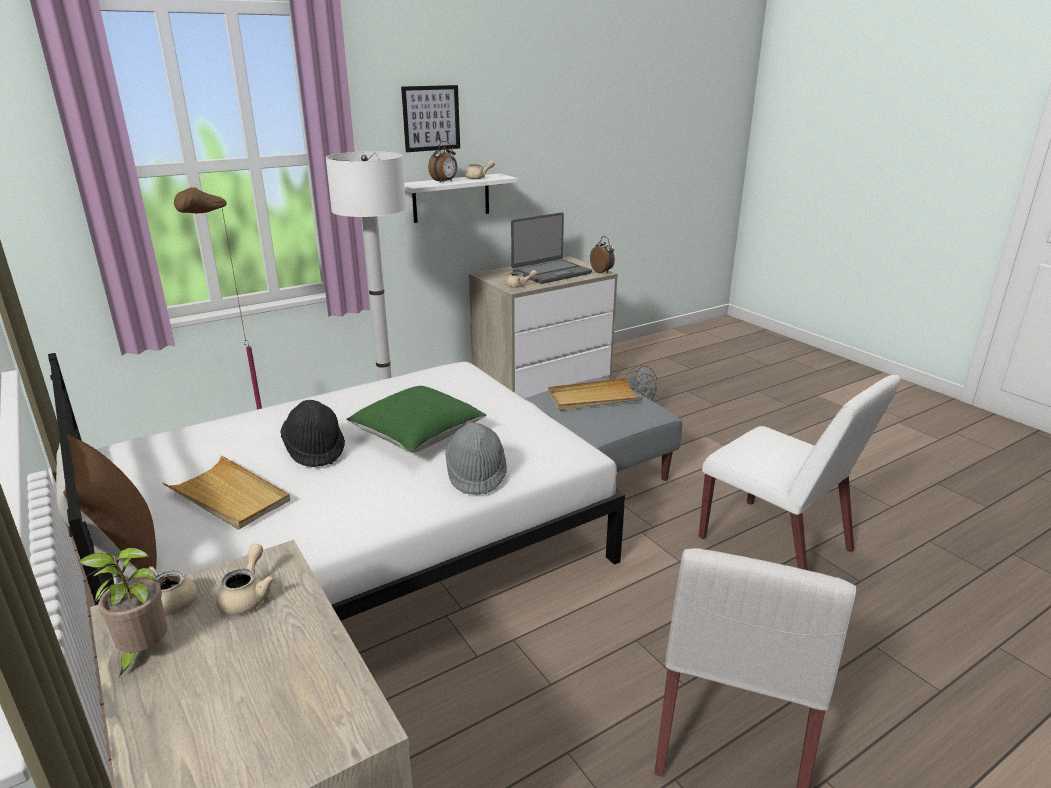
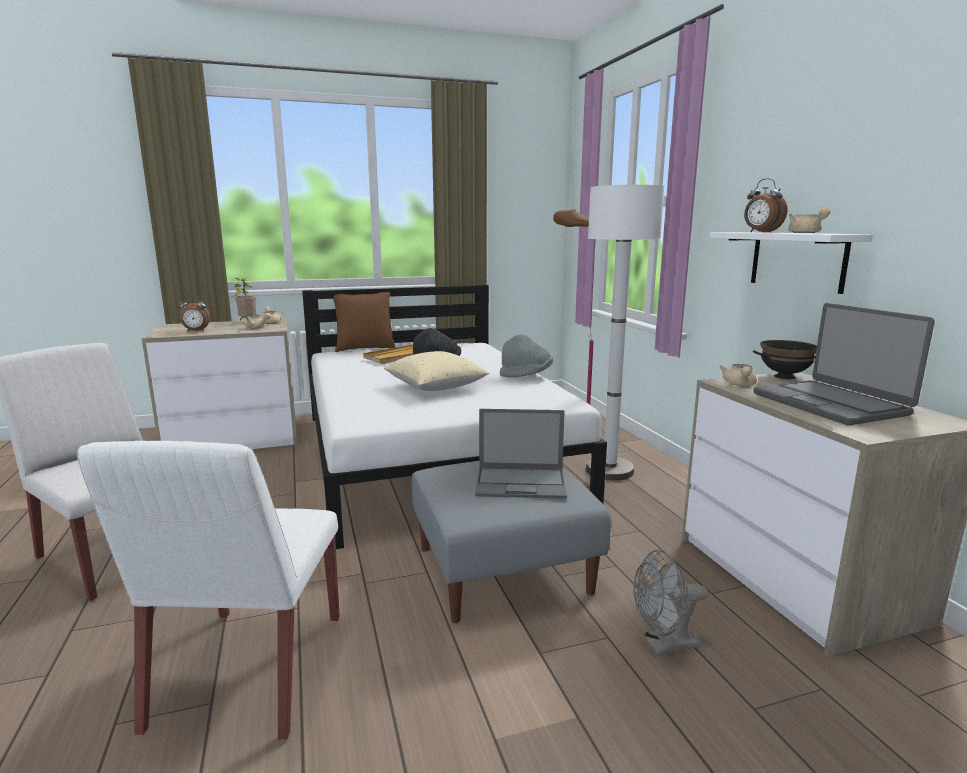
camera: 105 degrees right, 10 degrees down
(418, 436) = (436, 387): green pillow -> beige pillow
(431, 118) = (792, 152): picture -> none
(476, 474) = (360, 396): grey hat -> grey hat (526, 376)
(490, 276) = (784, 377): none -> black bowl
(593, 398) = (522, 483): beige tray -> laptop
(602, 271) = (871, 435): alarm clock -> alarm clock (196, 331)
(777, 545) = (249, 672): white chair -> white chair turned 60 degrees counterclockwise

